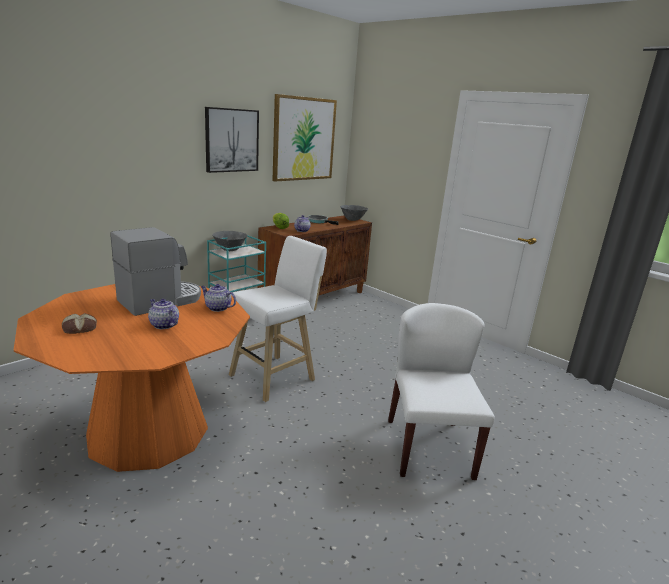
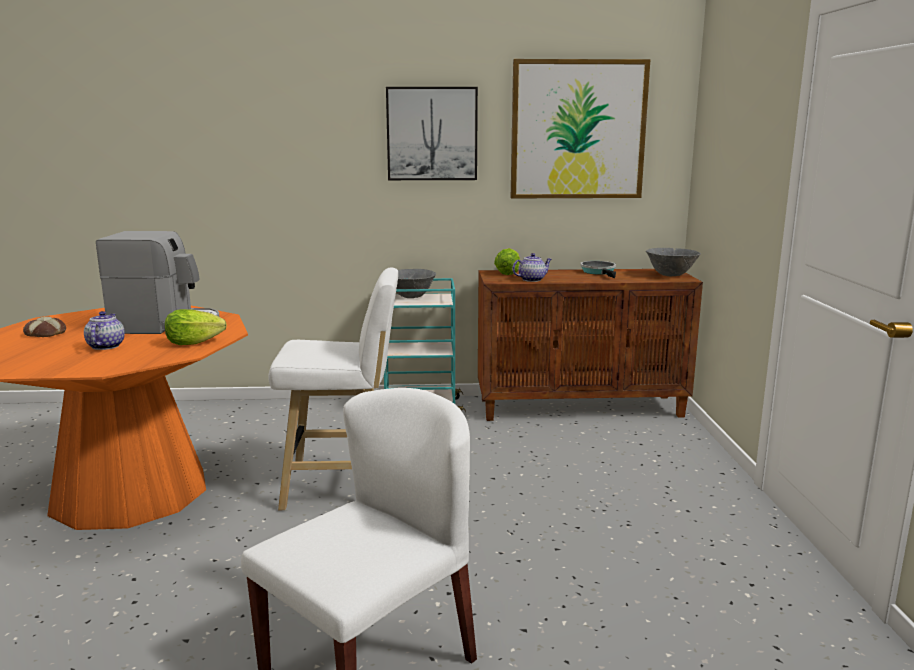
camera: 45 degrees right, 5 degrees down
(217, 308) = (193, 343): teapot -> lettuce

